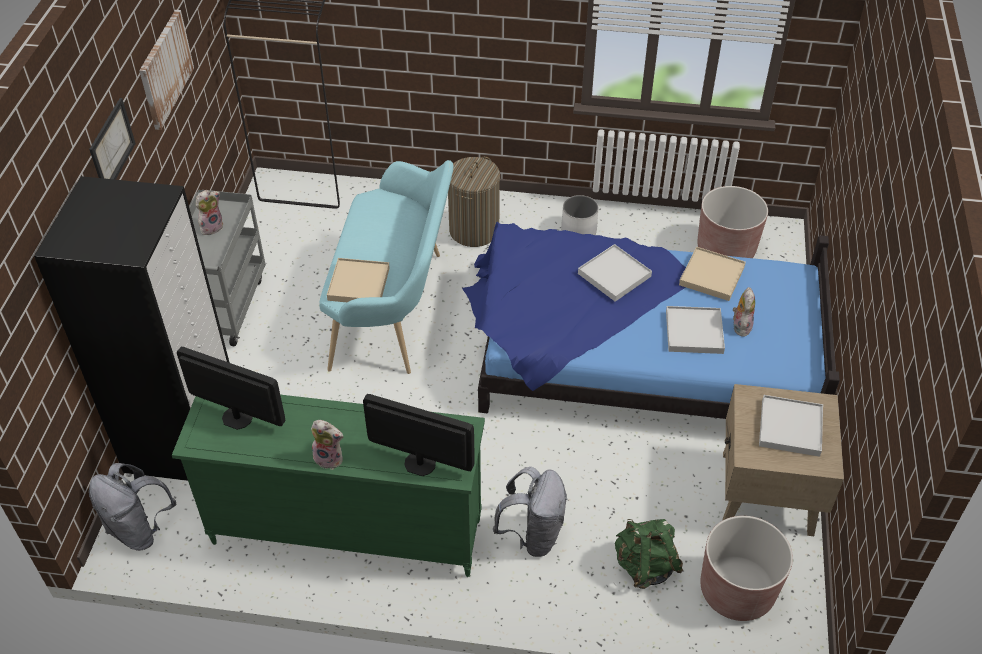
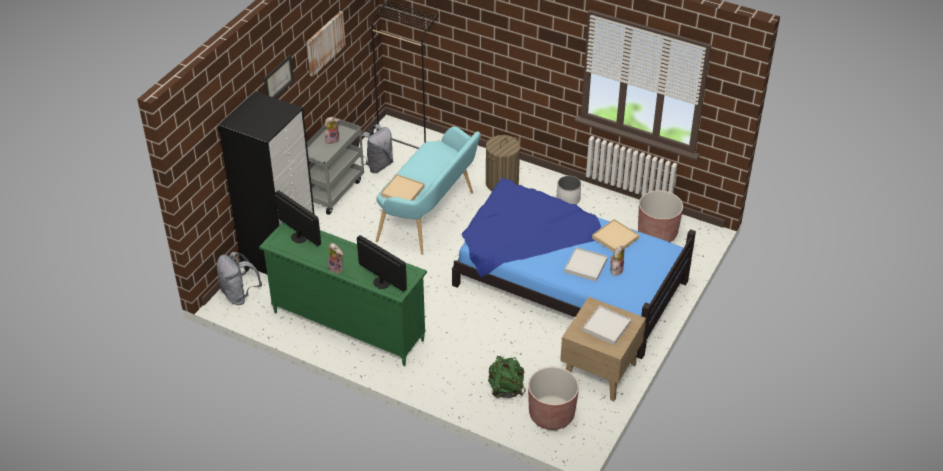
camera: 20 degrees right, 5 degrees down
(533, 534) = (450, 356): grey backpack -> grey backpack (377, 165)
(614, 275) = (555, 223): white tray -> none

